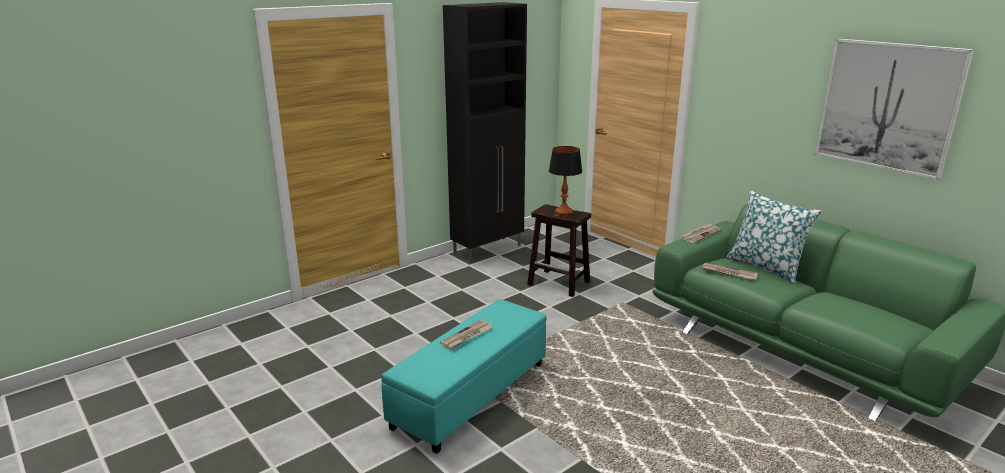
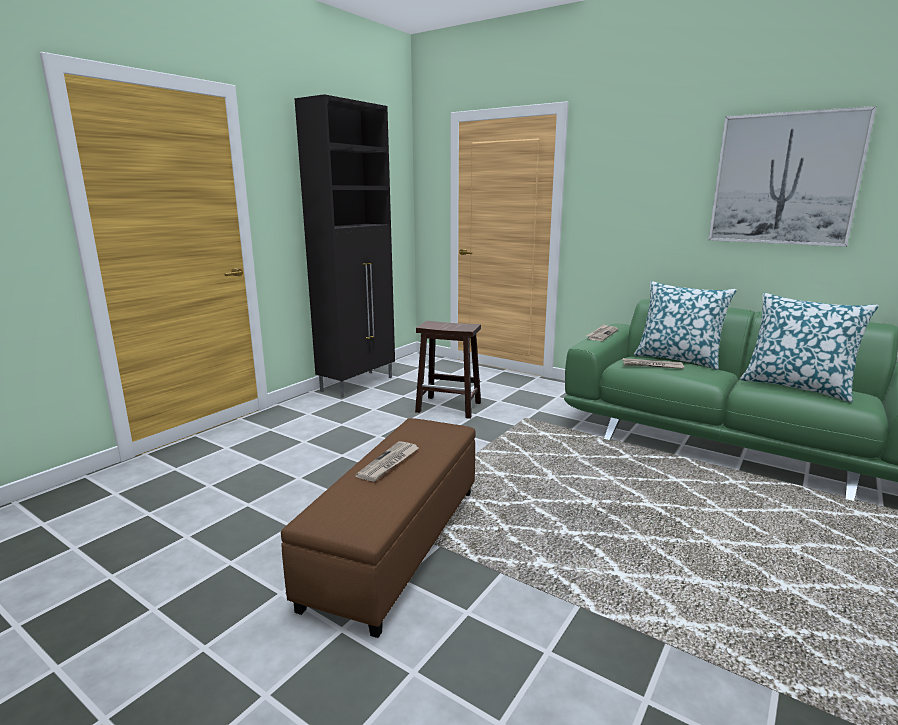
camera: 15 degrees left, 5 degrees down
(470, 394) = (395, 543): turquoise ottoman -> brown ottoman
(564, 212) = (451, 325): table lamp -> none
(848, 312) = (796, 387): none -> pillow

